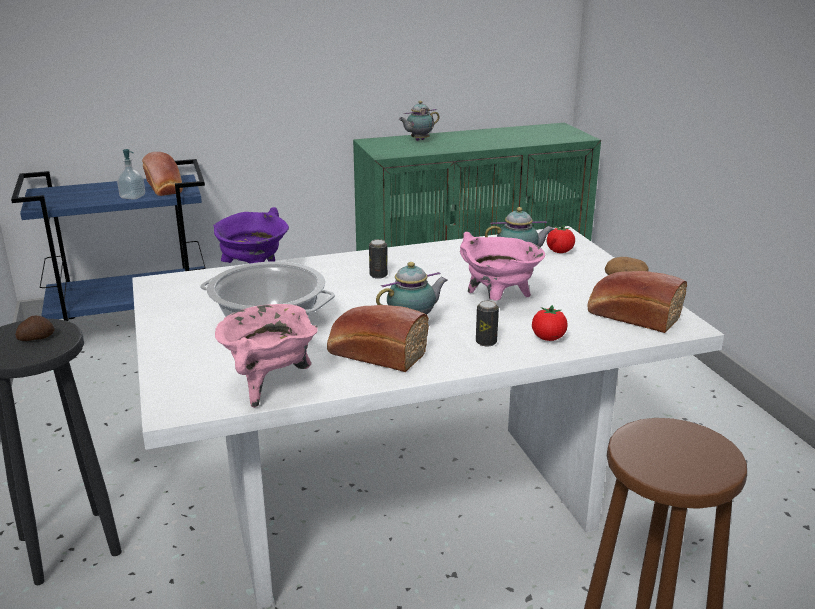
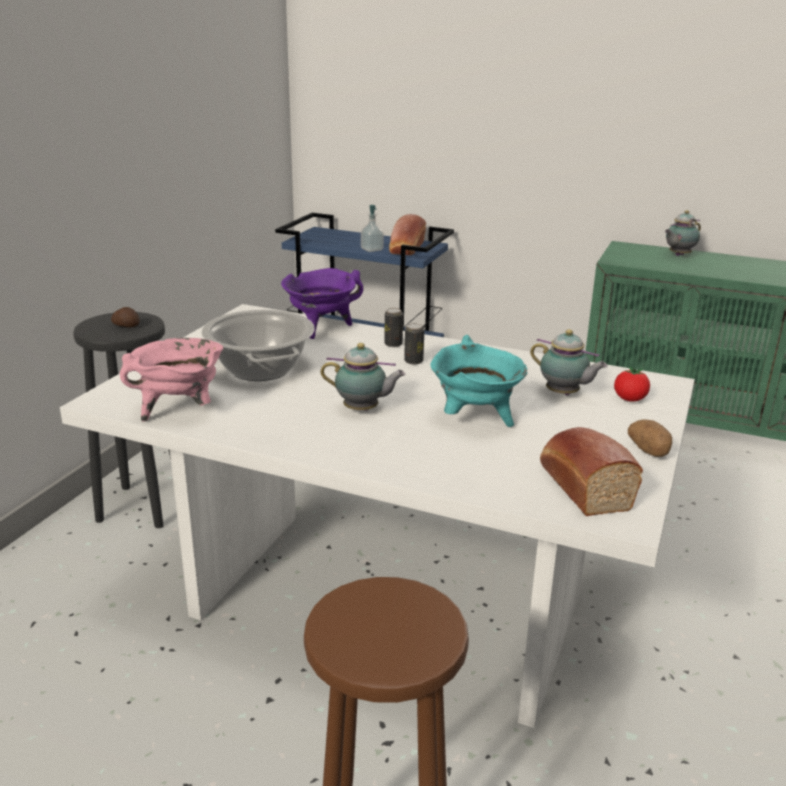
camera: 40 degrees right, 0 degrees up
(374, 354) = (289, 420): bread -> none
(418, 140) = (678, 255): teapot -> teapot turned 45 degrees counterclockwise
(486, 342) = (394, 448): can -> can (393, 344)
(498, 301) = (475, 420): pink cooking pot -> turquoise cooking pot
(548, 338) = (455, 469): tomato -> none

